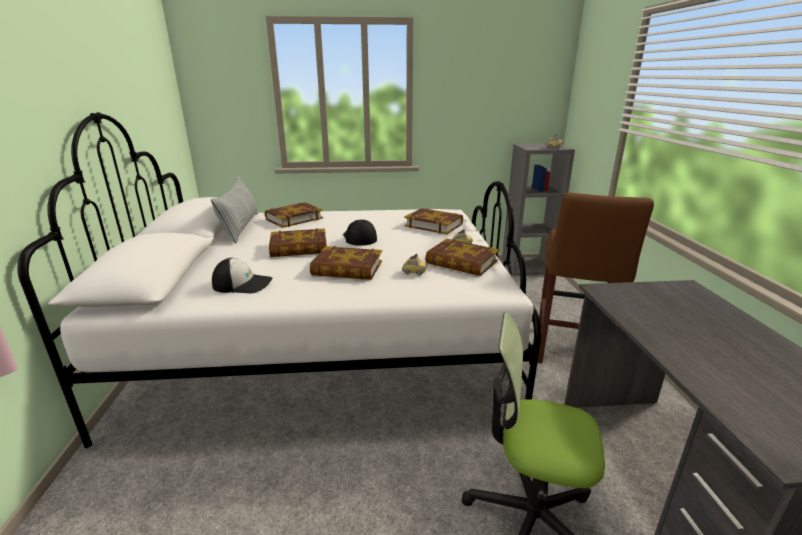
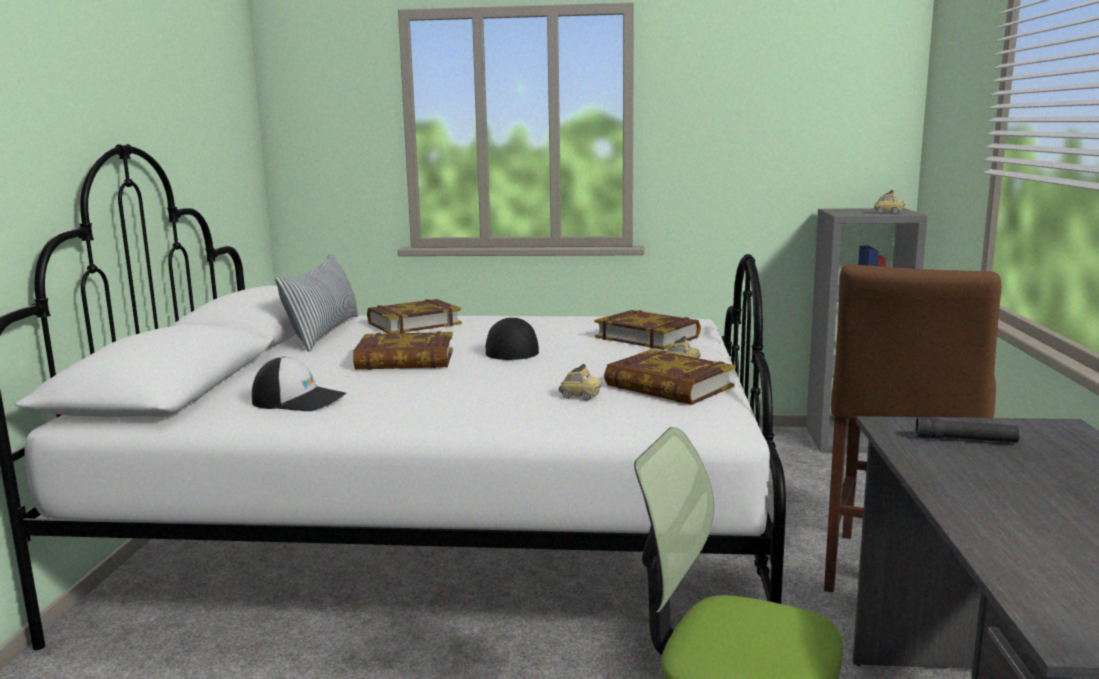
camera: 10 degrees right, 10 degrees down
(347, 269) = (471, 388): book -> none
(645, 299) = (966, 440): none -> black flashlight

